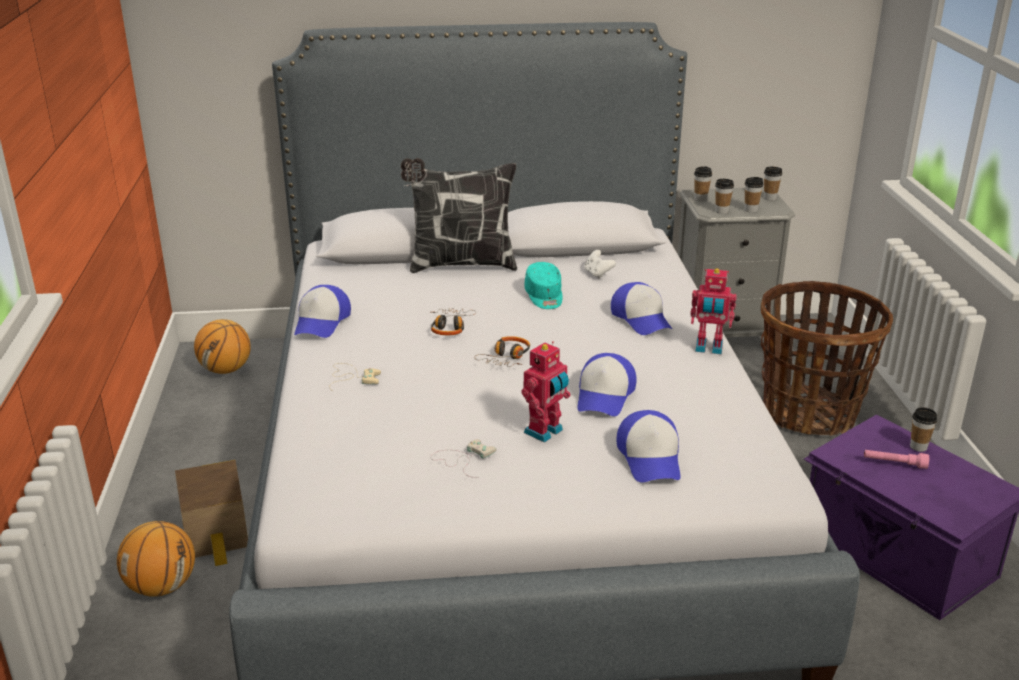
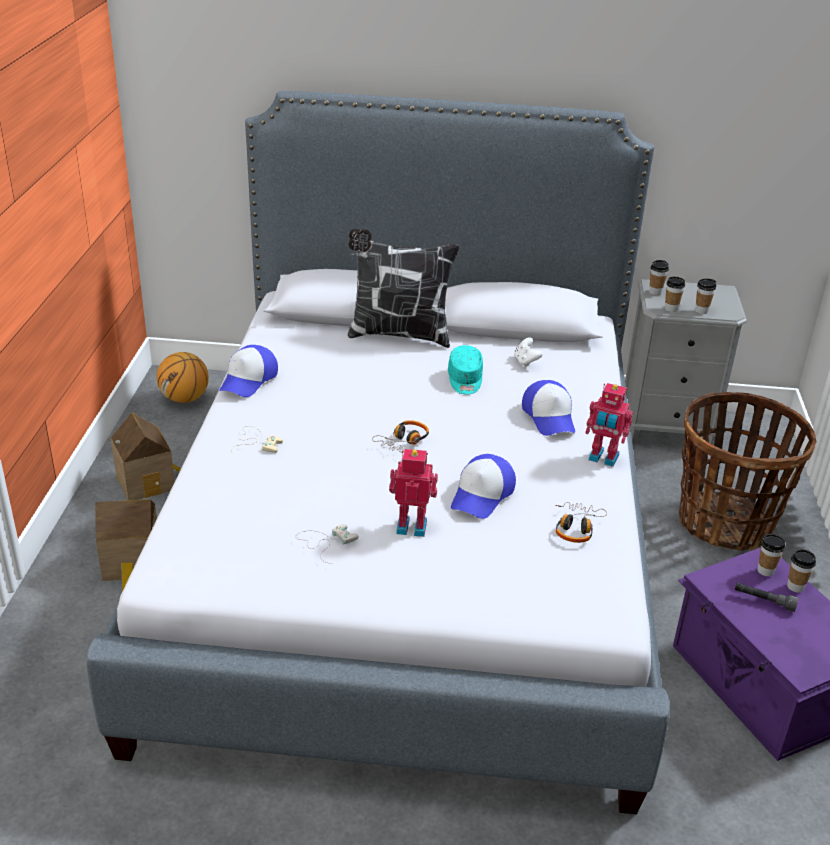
camera: 10 degrees right, 5 degrees up
(162, 586) = (72, 603): basketball -> none
(211, 454) = (148, 481): none -> toy house
(450, 327) = (363, 401): headphones -> headphones (576, 527)
(545, 432) = (412, 525): toy robot -> toy robot turned 135 degrees counterclockwise
(650, 458) = (500, 567): cap -> none
(770, 198) = (727, 299): cup -> cup (765, 571)
(894, 463) = (764, 600): pink flashlight -> grey flashlight

